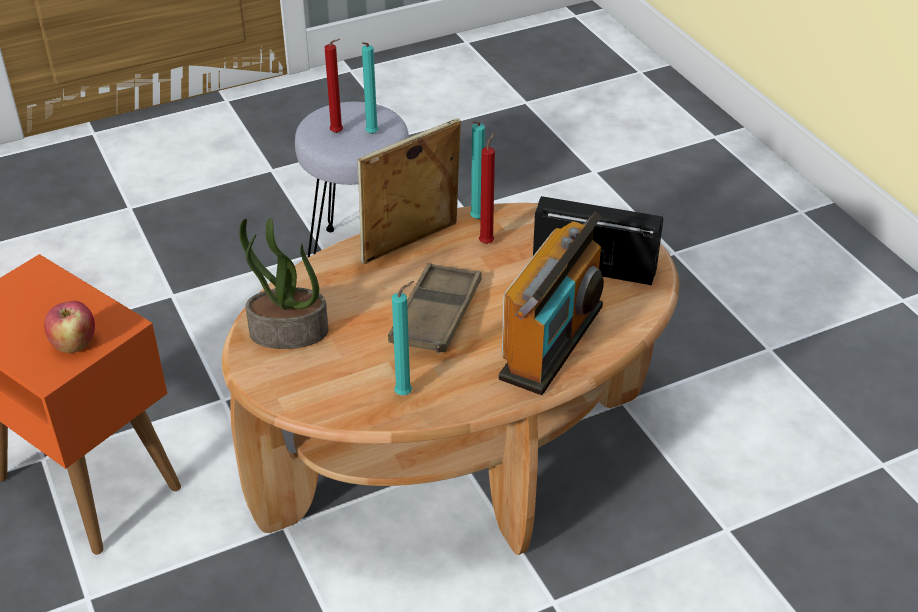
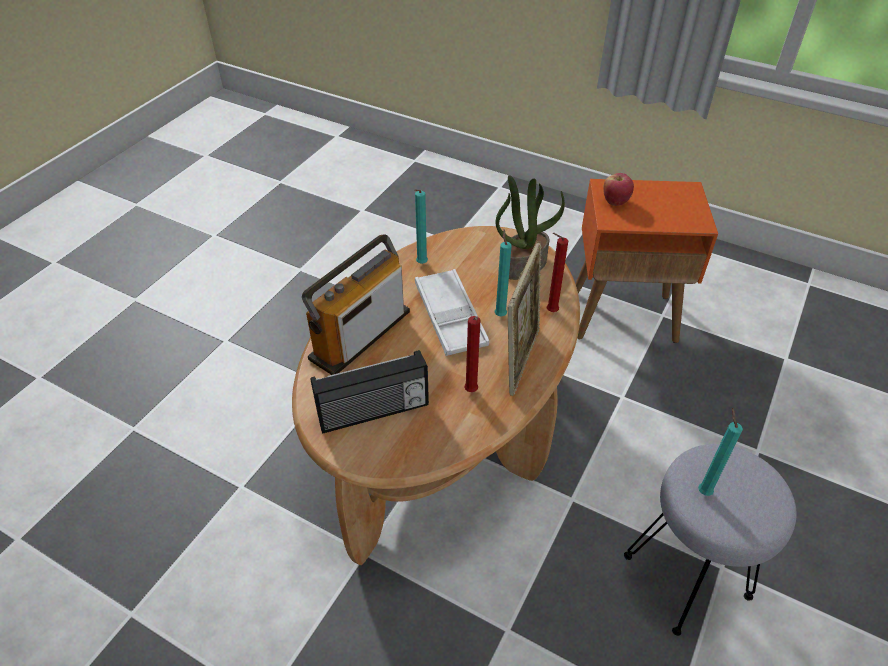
camera: 145 degrees right, 5 degrees up
(338, 133) = (729, 474): red candle -> red candle (550, 311)
(436, 315) = (450, 317): brown tray -> white tray
(476, 220) = (499, 409): turquoise candle -> turquoise candle (500, 314)
(552, 342) = (360, 335): radio -> radio turned 45 degrees clockwise

